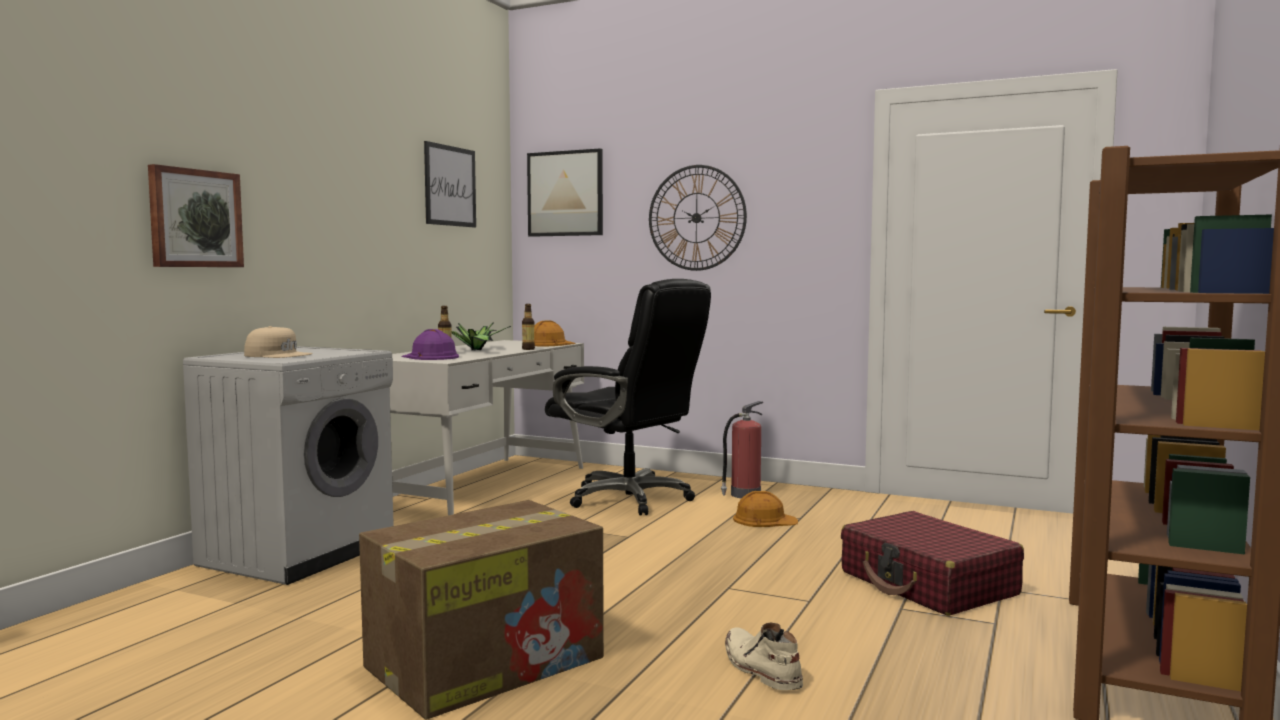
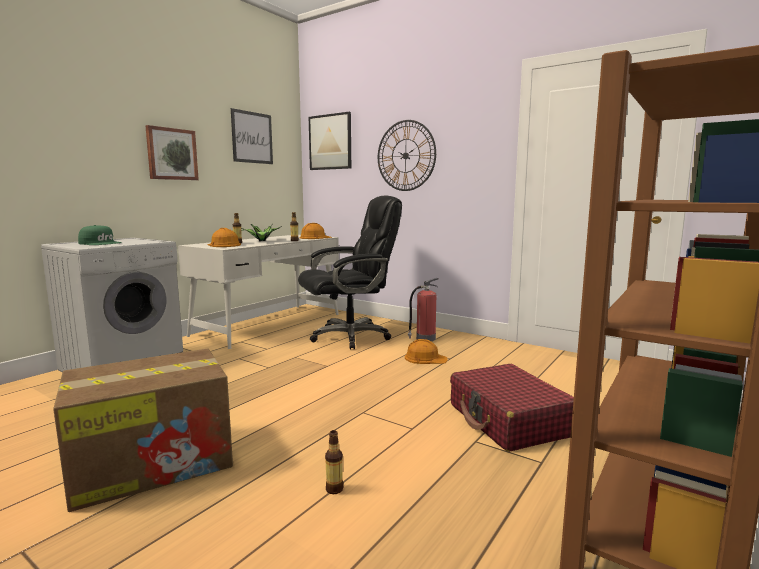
camera: 10 degrees right, 5 degrees up
(195, 218) = (46, 156): picture -> picture (171, 154)
(278, 355) = (100, 243): beige cap -> green cap
(430, 357) = (223, 245): purple hard hat -> orange hard hat
(627, 498) = (348, 337): black office chair -> black office chair turned 75 degrees counterclockwise
(760, 668) = (334, 489): beige boot -> bottle

